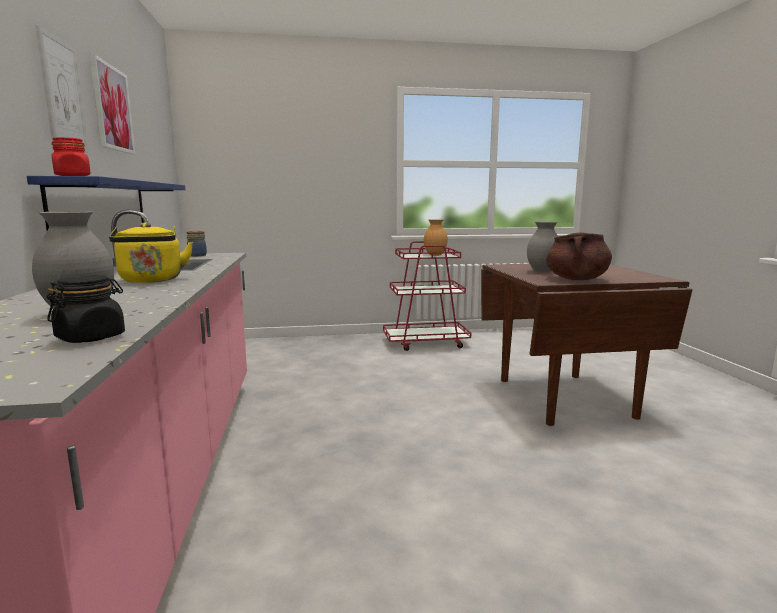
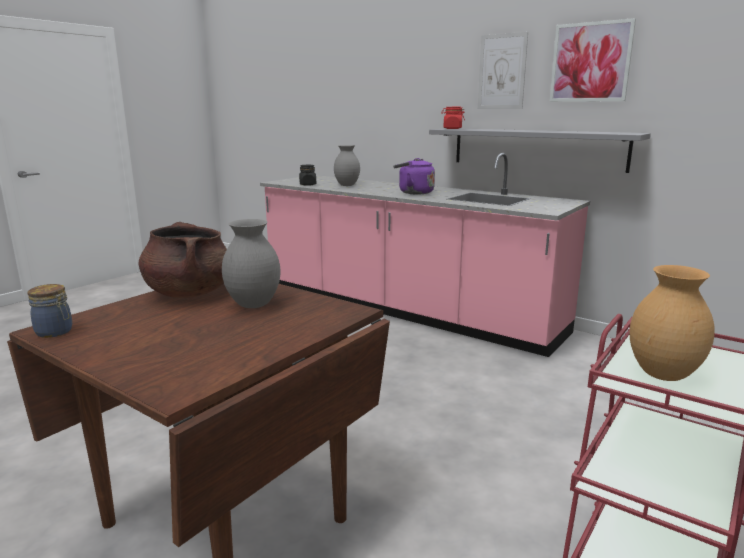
camera: 135 degrees right, 5 degrees up
(102, 204) = (536, 148): blue shelf -> grey shelf
(152, 280) = (413, 192): yellow kettle -> purple kettle
(197, 255) = (546, 206): jar -> jar (55, 332)

